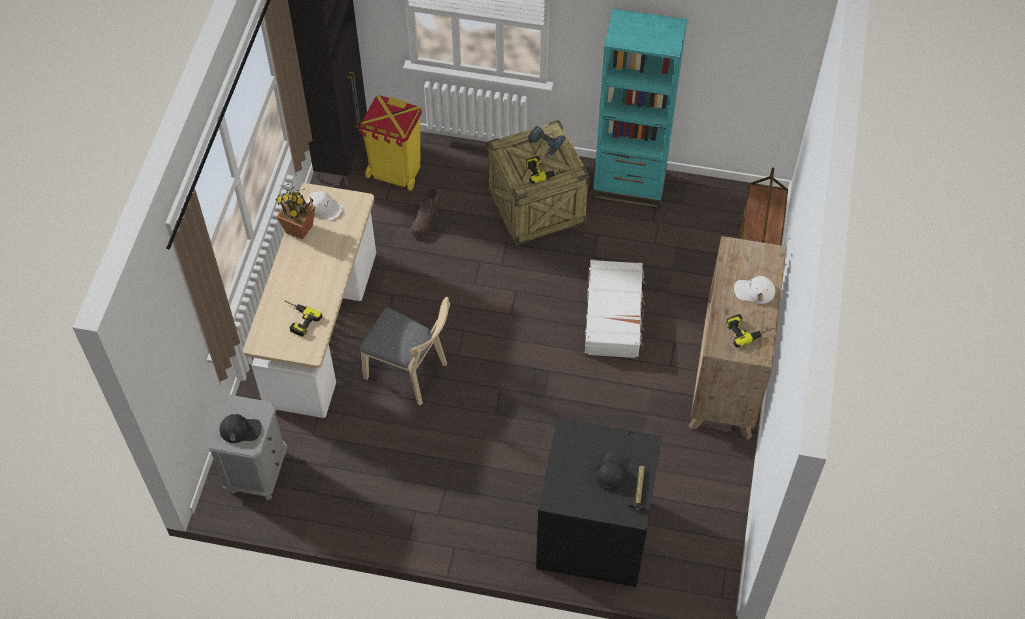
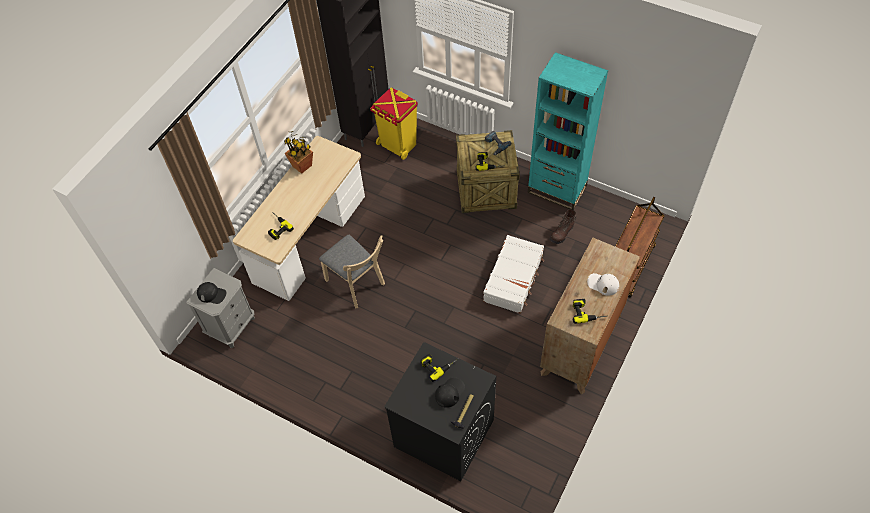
camera: 20 degrees right, 0 degrees up
(324, 207) = (324, 155): white cap -> none
(425, 222) = (405, 183): brown boot -> brown boot (562, 233)
(586, 439) = (438, 364): none -> power drill

